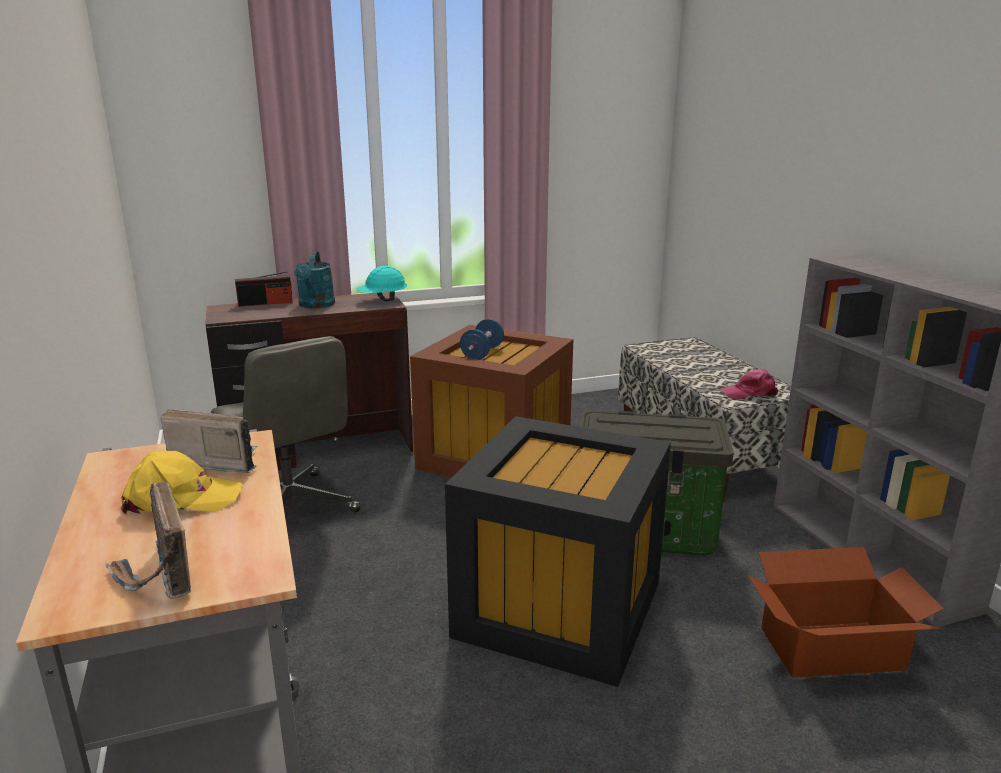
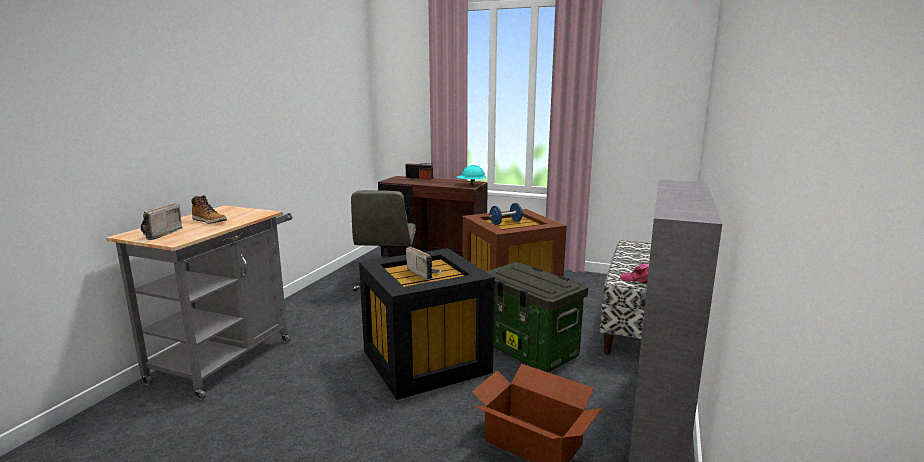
camera: 40 degrees right, 5 degrees down
(180, 499) = (210, 221): yellow cap -> boot
(216, 462) = (243, 215): radio -> radio (423, 273)
(316, 305) = (436, 182): turquoise watering can -> none

